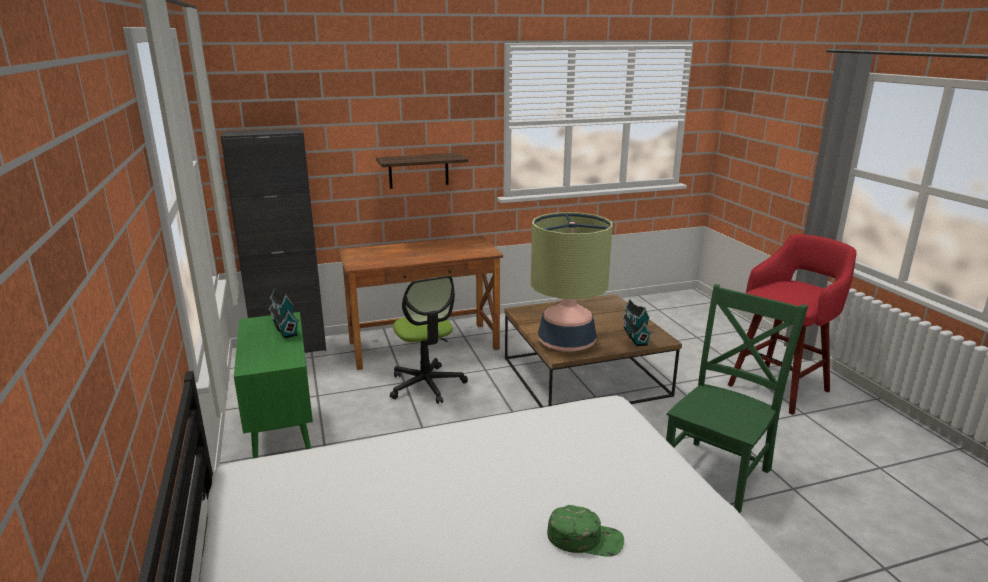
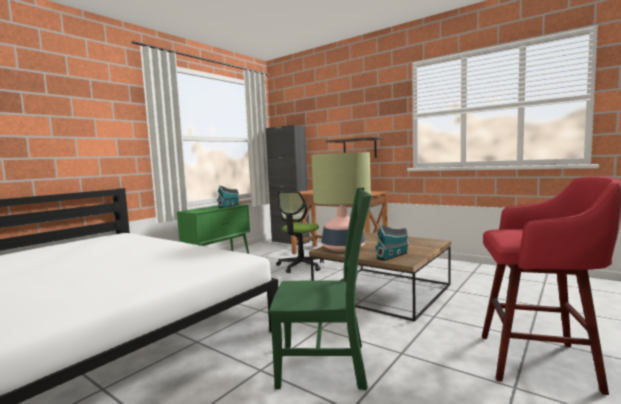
camera: 55 degrees right, 15 degrees down
(585, 538) = (80, 278): green cap -> none

